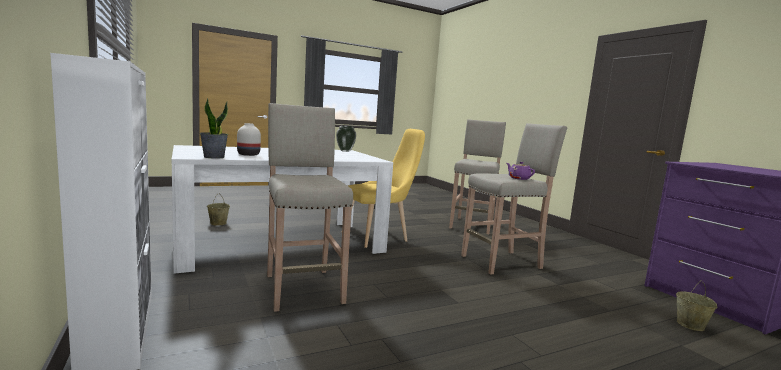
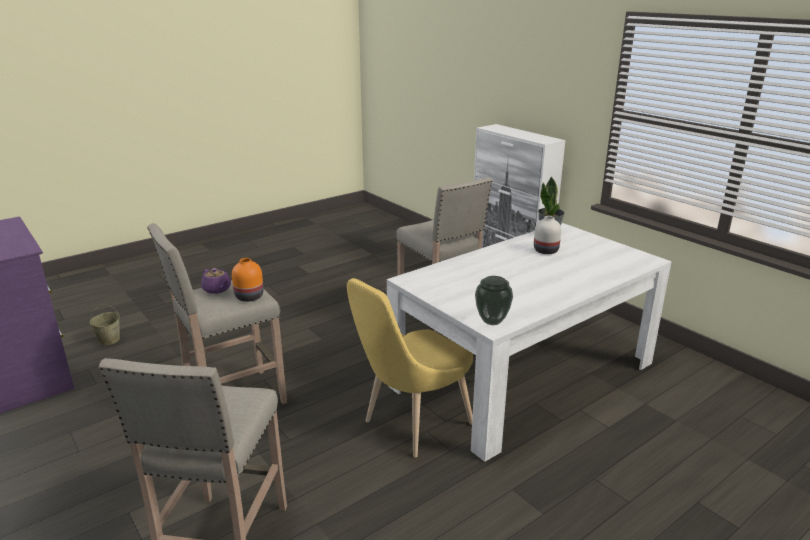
camera: 170 degrees right, 15 degrees up
(218, 223) = (658, 402): beige bucket -> none
(490, 174) = (249, 297): none -> orange vase

